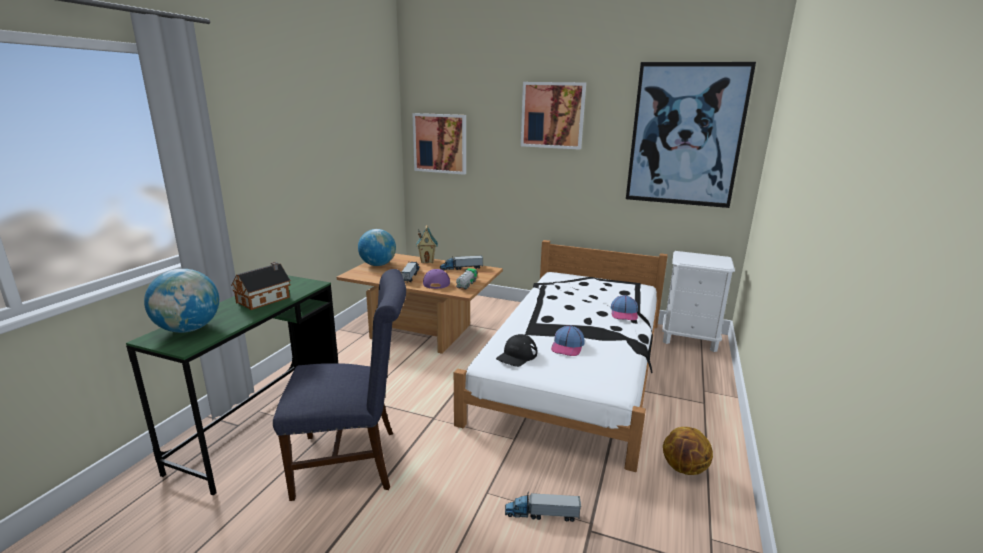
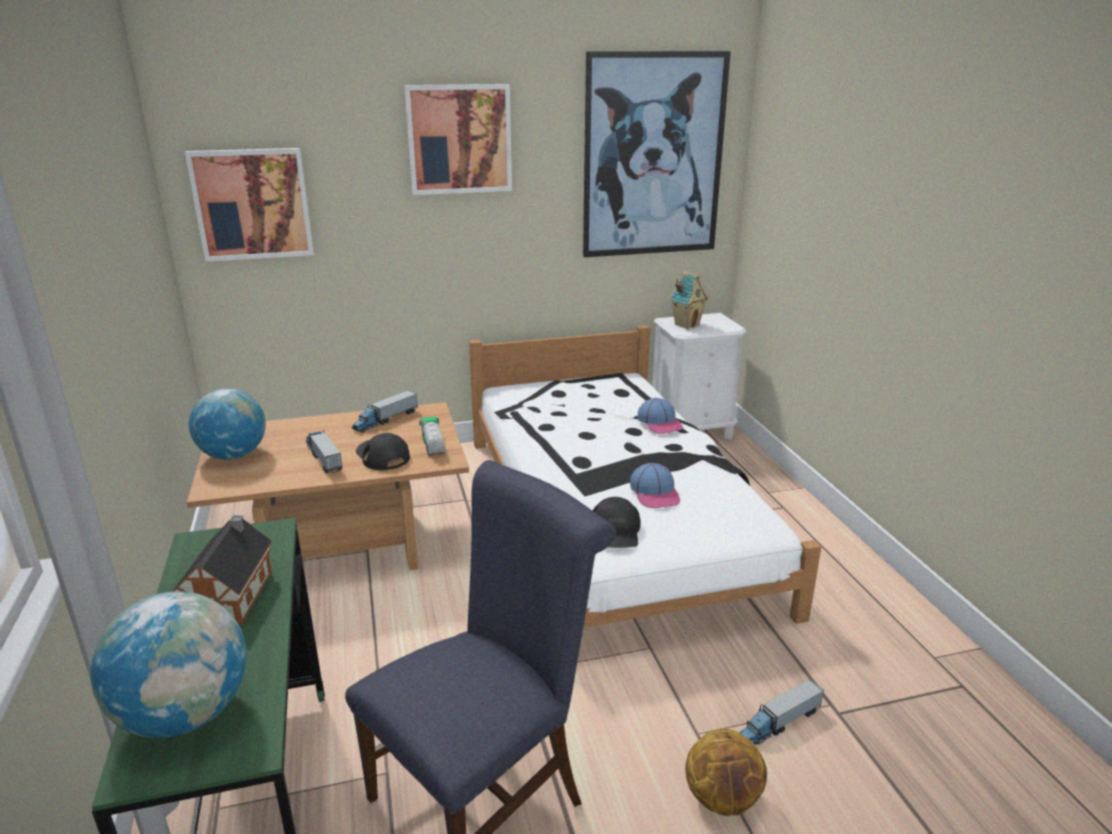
camera: 35 degrees left, 5 degrees up
(427, 261) = (312, 423): toy house -> toy house (686, 324)
(436, 282) = (382, 456): purple cap -> black cap
(684, 469) = (842, 594): basketball -> basketball (723, 799)

